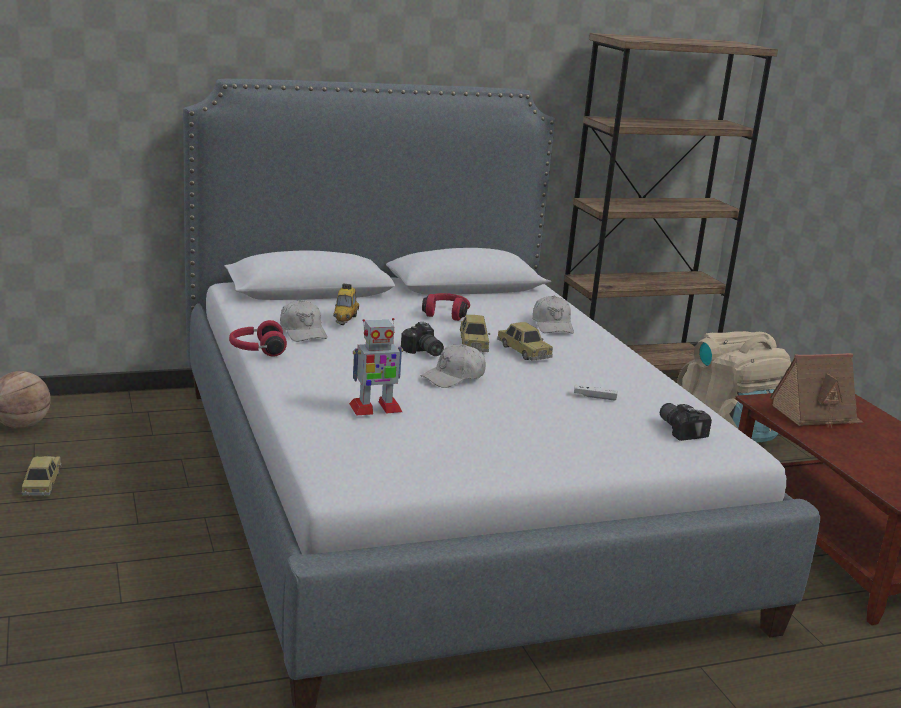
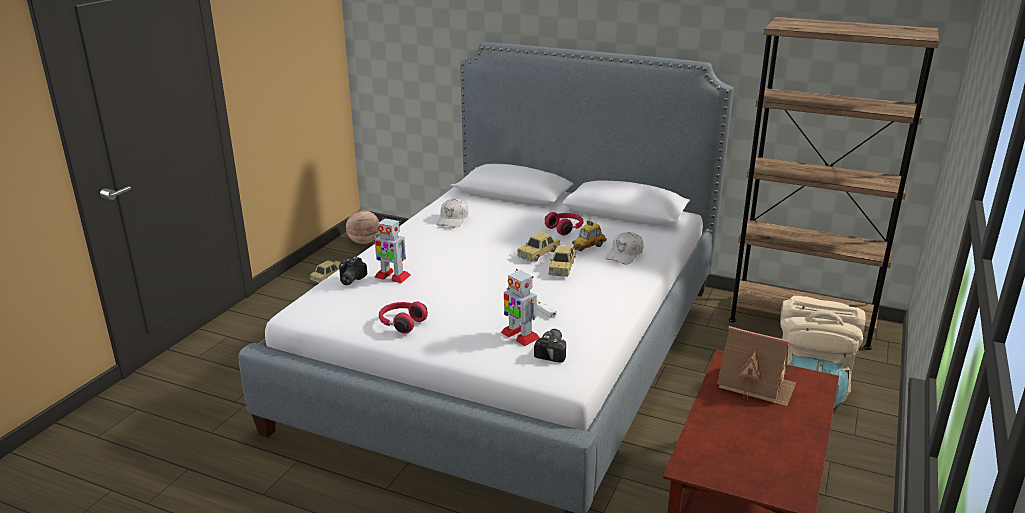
camera: 45 degrees right, 5 degrees up
(256, 350) = (406, 225): red headphones -> red headphones (401, 323)
(345, 320) = (492, 218): toy car -> toy car (588, 247)
(422, 352) = (493, 250): camera -> camera (349, 279)
(454, 377) = (478, 271): white cap -> none
(624, 425) = (519, 335): none -> toy robot

